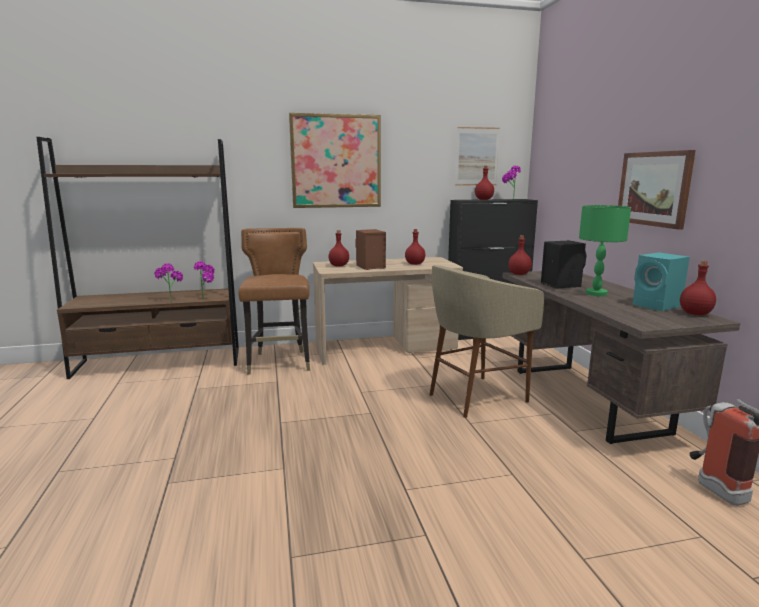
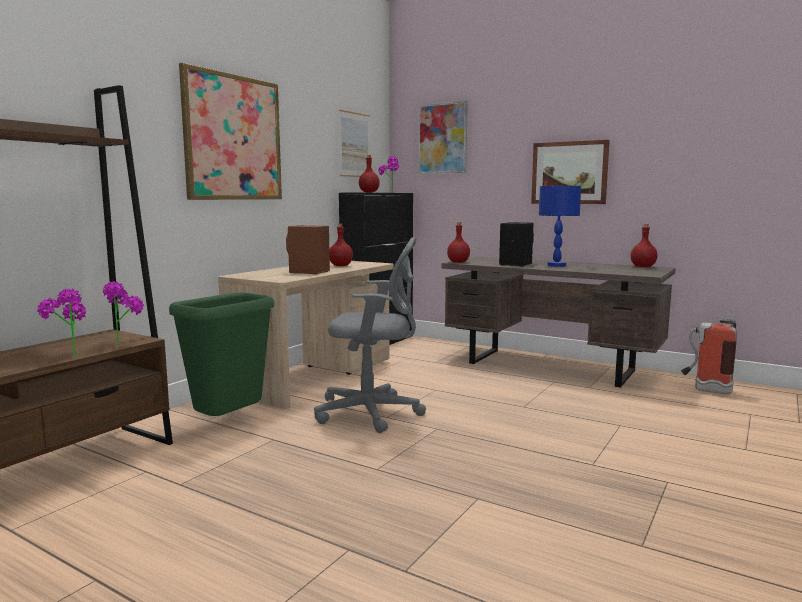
camera: 45 degrees left, 5 degrees down
(280, 363) = (229, 423): brown chair -> green trash can
(339, 266) = (270, 275): red bottle -> none
(359, 386) = (373, 413): none -> grey office chair
(476, 397) = (485, 389): beige stool -> none
(562, 147) = (442, 138): none -> picture
(595, 293) = (556, 265): green table lamp -> blue table lamp
(657, 306) = (613, 266): turquoise speaker -> none

